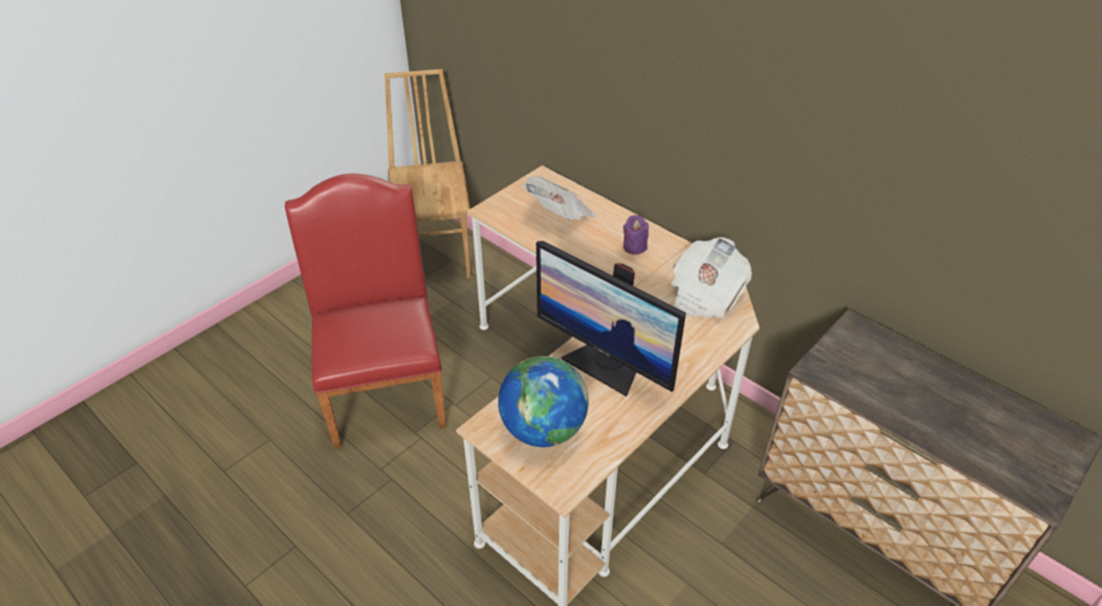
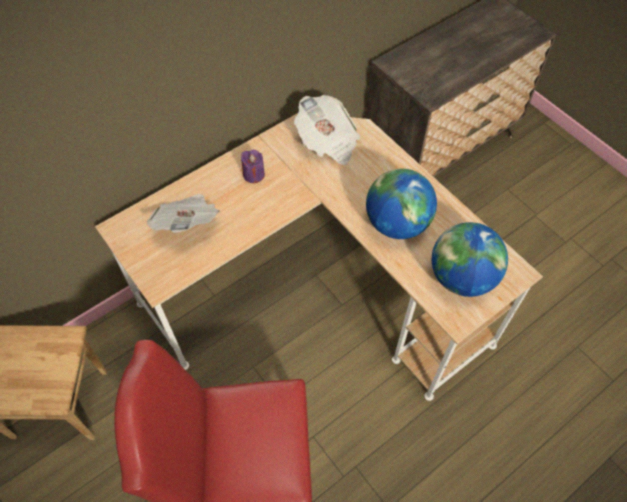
camera: 80 degrees left, 15 degrees up
(605, 365) = (397, 223): monitor -> globe

